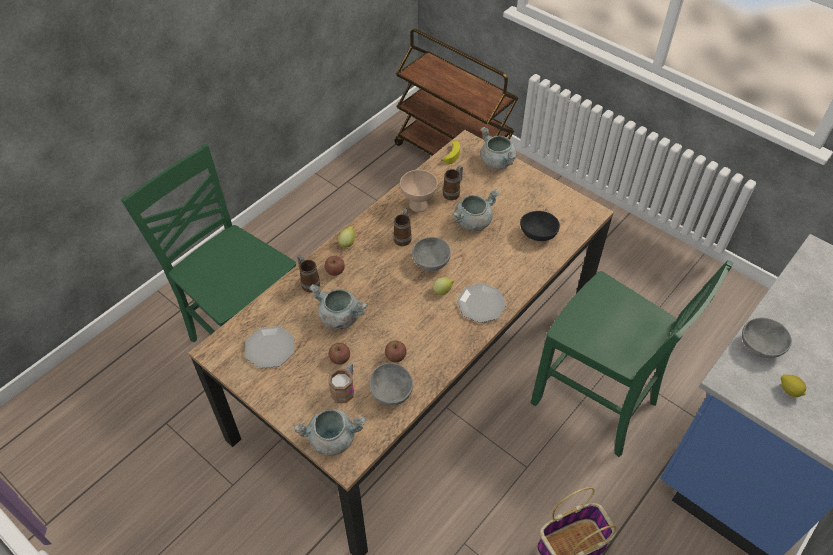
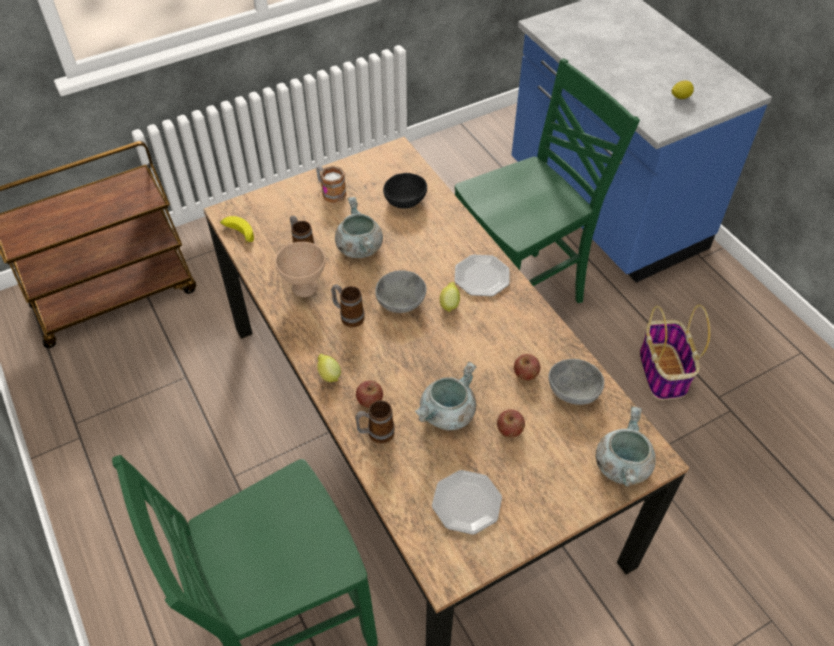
camera: 70 degrees left, 0 degrees up
(344, 388) = (555, 435): mug -> mug (330, 192)
(497, 162) = (278, 198): grey cooking pot -> none
(761, 347) = (631, 95): grey bowl -> none

